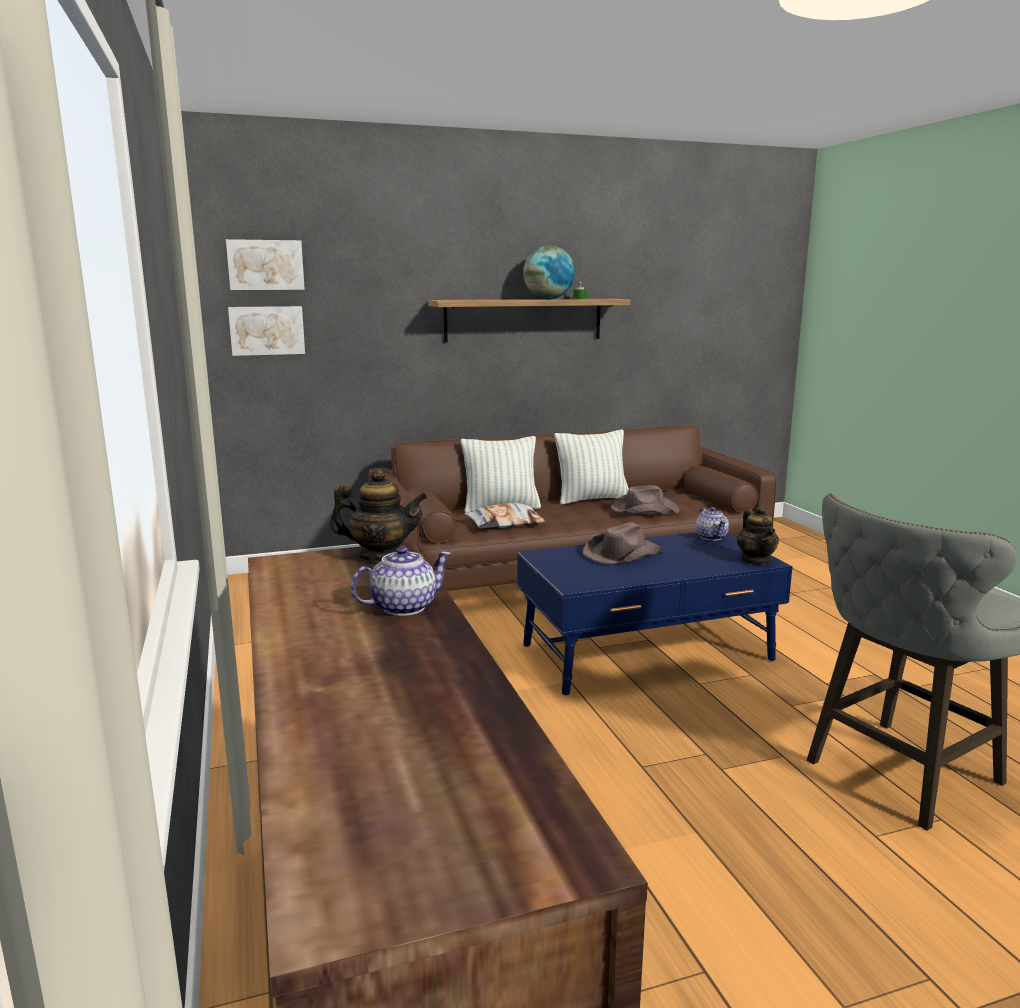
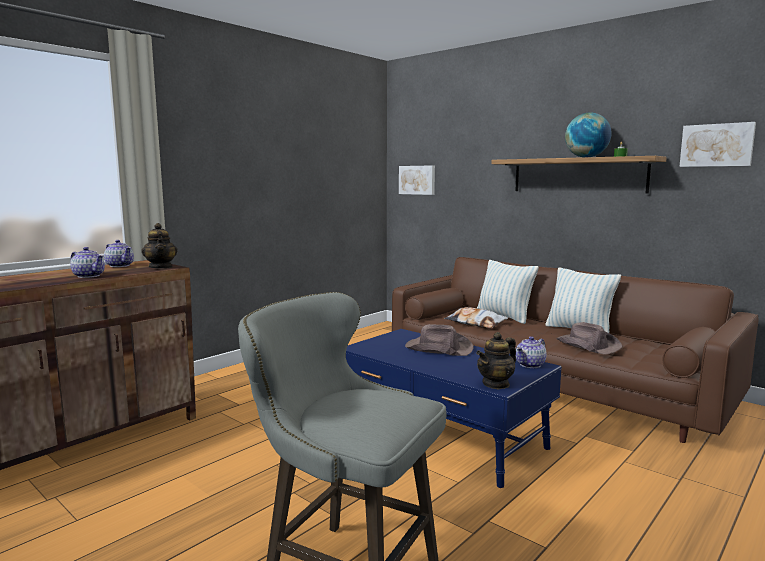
camera: 60 degrees right, 5 degrees down
(265, 265) = (419, 141): picture -> picture (716, 145)
(298, 581) = (120, 265): none -> teapot

